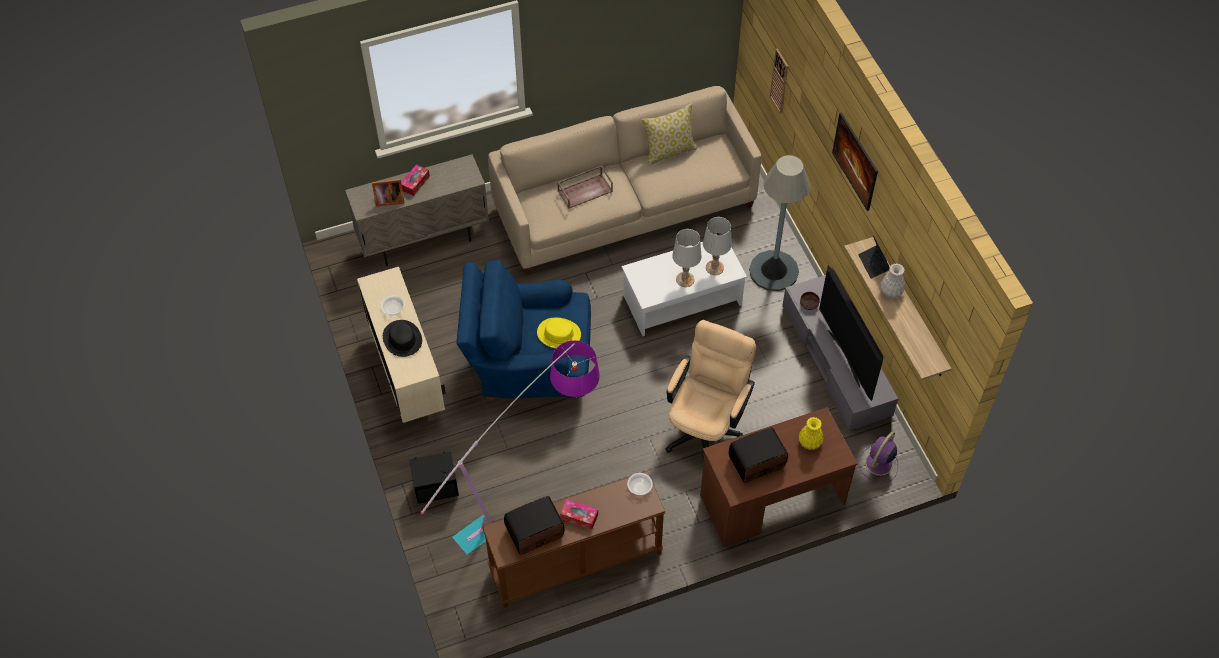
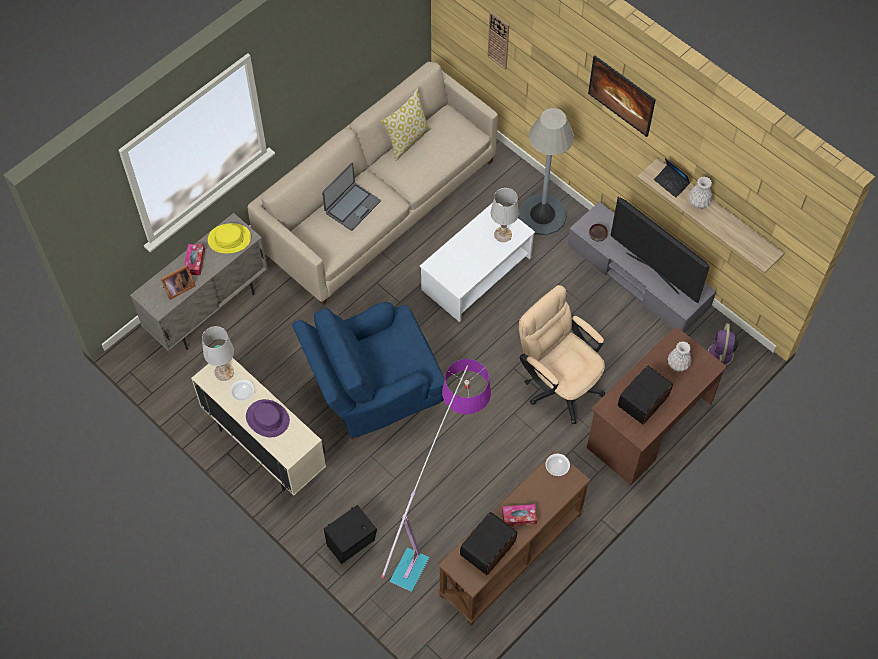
camera: 25 degrees left, 5 degrees up
(402, 339) = (267, 419): black hat -> purple hat
(558, 334) = (403, 354): yellow hat -> yellow hat (229, 239)
(585, 190) = (352, 207): brown tray -> laptop
(684, 279) = (482, 256): white table lamp -> white table lamp (224, 372)
(705, 426) = (558, 383): beige office chair -> beige office chair turned 45 degrees counterclockwise
(810, 442) = (678, 364): yellow vase -> white vase

